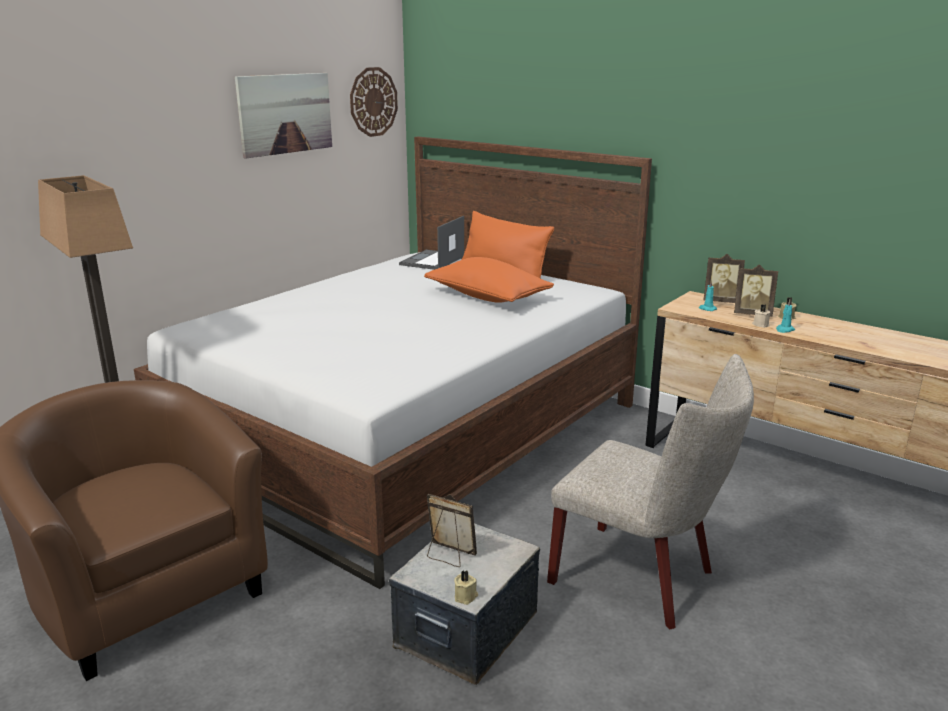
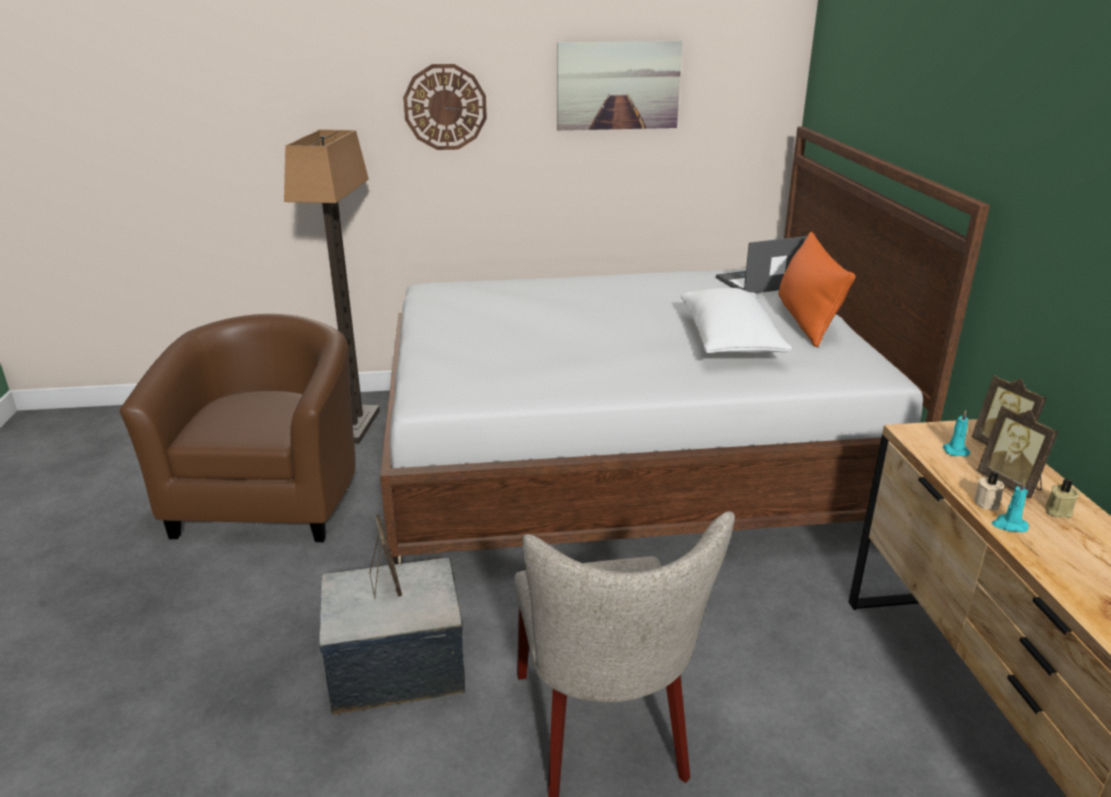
camera: 45 degrees right, 5 degrees up
(373, 102) = (751, 78): wall clock -> wall clock (445, 107)
(466, 597) = (337, 626): beige candle -> none
(487, 297) = (729, 341): orange pillow -> white pillow

